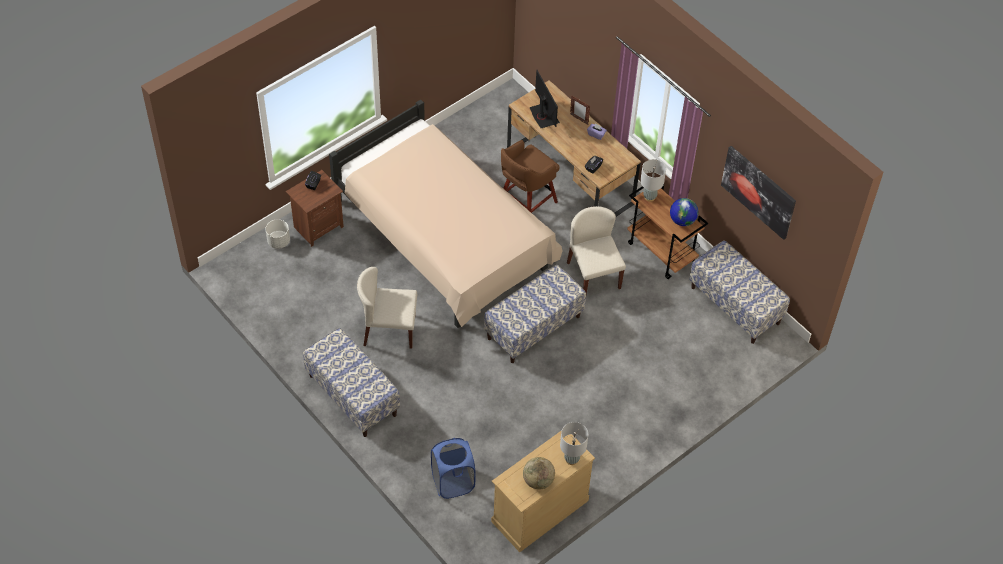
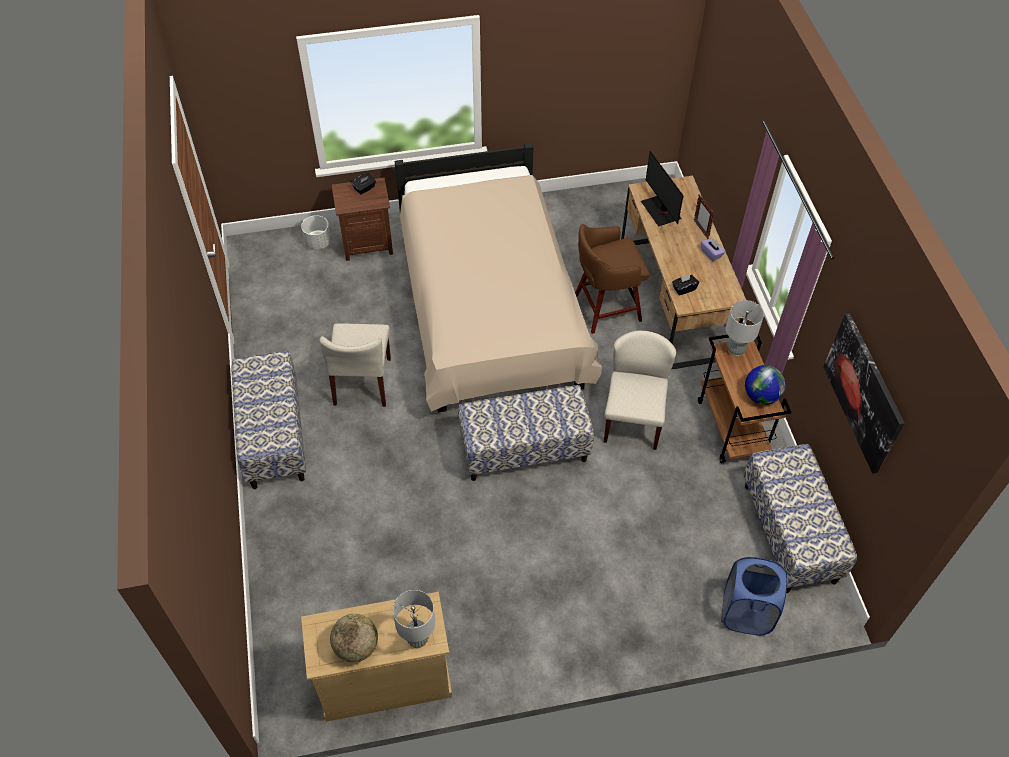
camera: 30 degrees right, 0 degrees up
(389, 330) = (363, 382): beige chair -> beige chair turned 120 degrees counterclockwise
(453, 482) = (309, 591): blue laundry basket -> blue laundry basket (745, 613)
(543, 116) = (661, 210): monitor -> monitor turned 150 degrees clockwise

